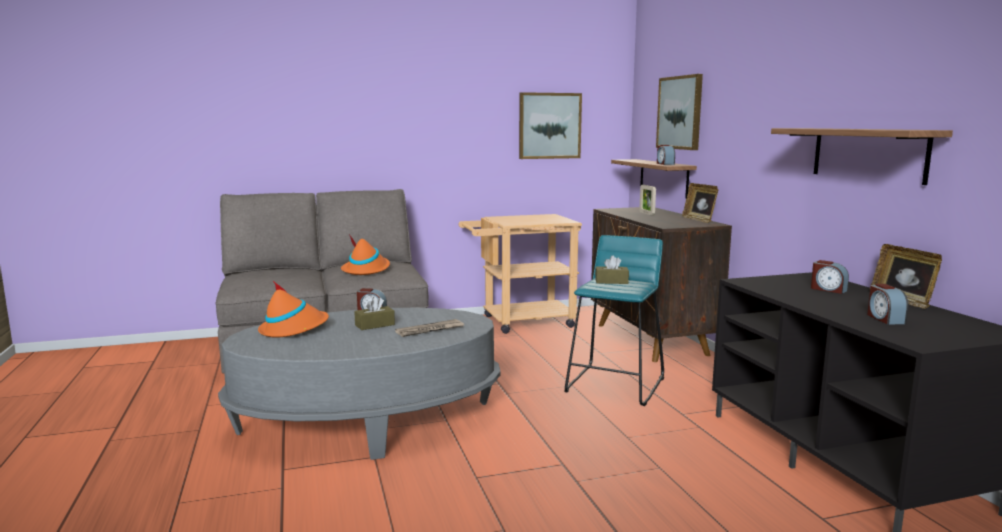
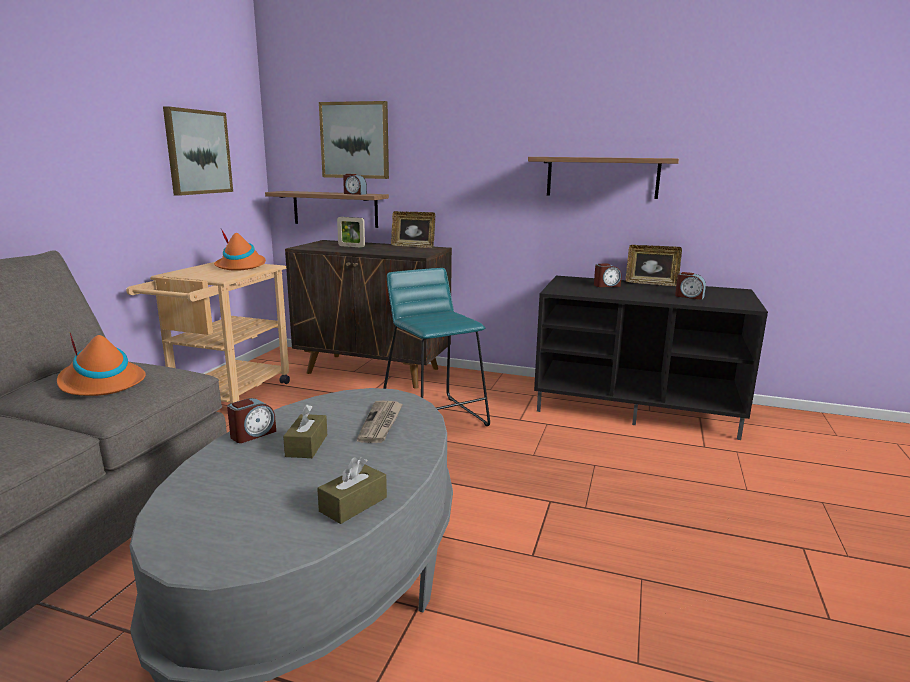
camera: 55 degrees left, 5 degrees up
(294, 329) = (220, 502): orange hat -> orange hat (241, 266)
(611, 281) = (428, 317): brown tissue box -> brown tissue box (353, 504)

